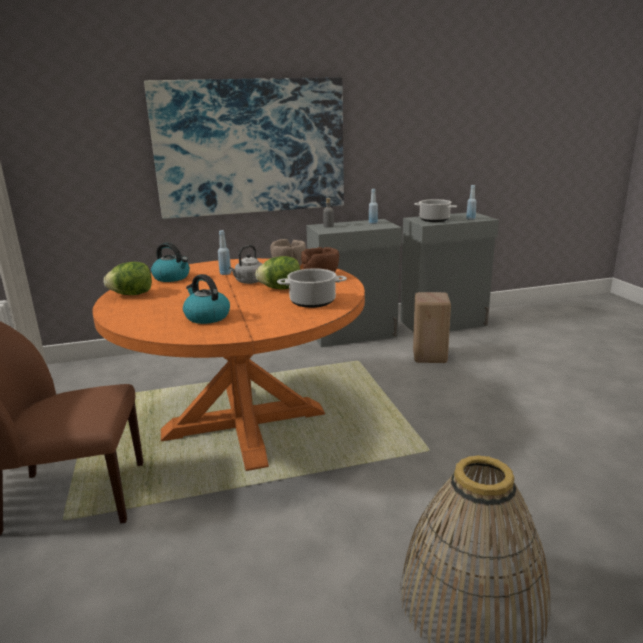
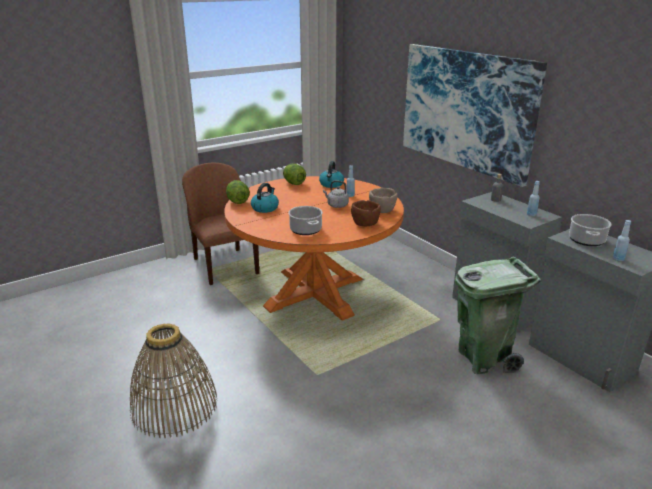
camera: 70 degrees right, 5 degrees up
(280, 288) = (328, 216): lettuce -> lettuce (237, 201)
(430, 356) = (484, 358): beige stool -> green trash can

